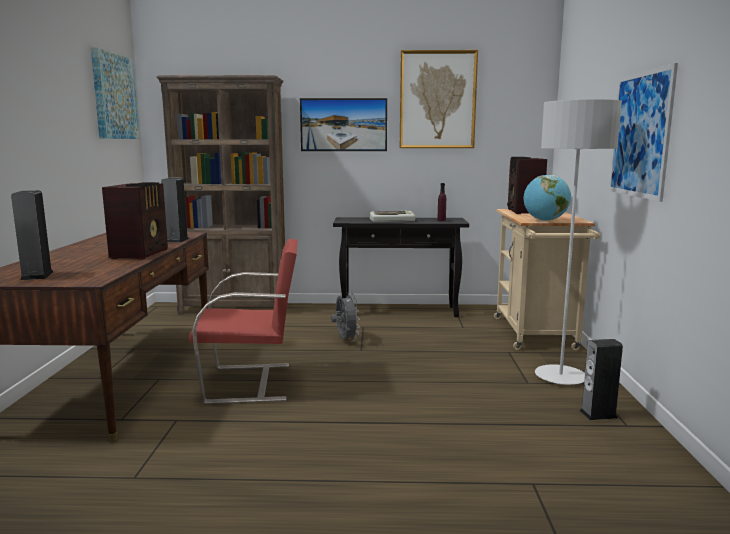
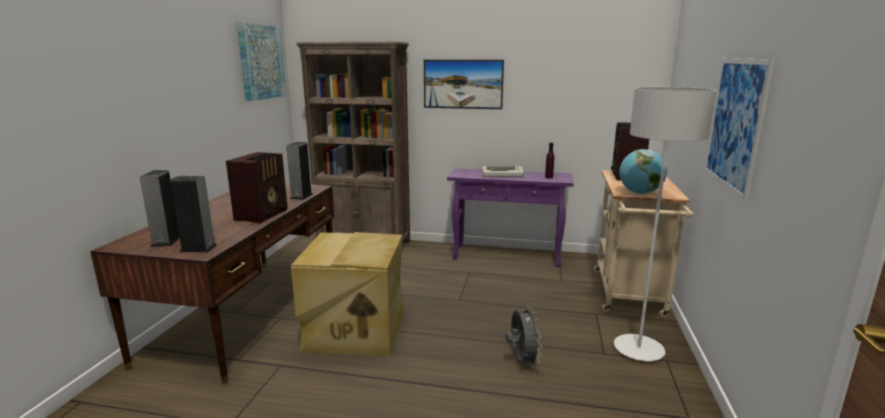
camera: 10 degrees right, 5 degrees up
(251, 383) = (353, 330): red chair -> beige storage box
(345, 340) = (448, 287): grey fan -> grey fan (521, 361)
(400, 311) = (507, 256): black console table -> purple console table
(437, 100) = (552, 61): picture -> none
(598, 414) = (663, 400): speaker -> speaker (198, 248)

